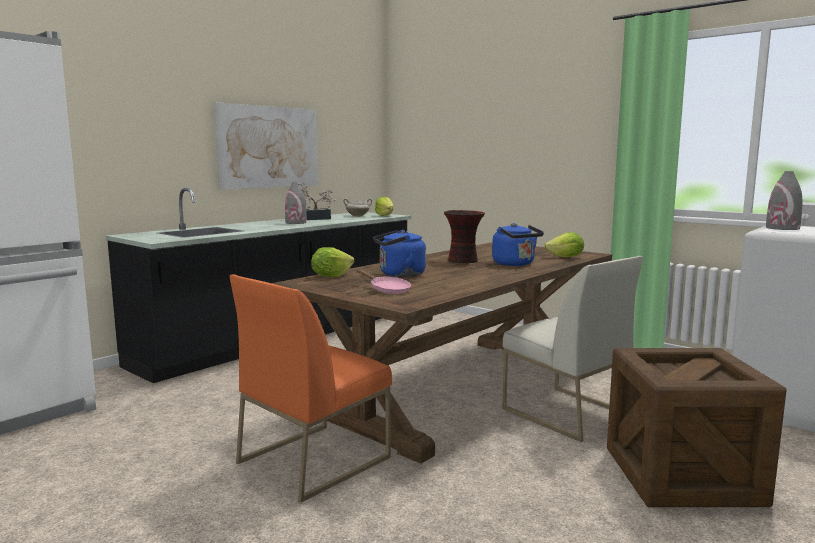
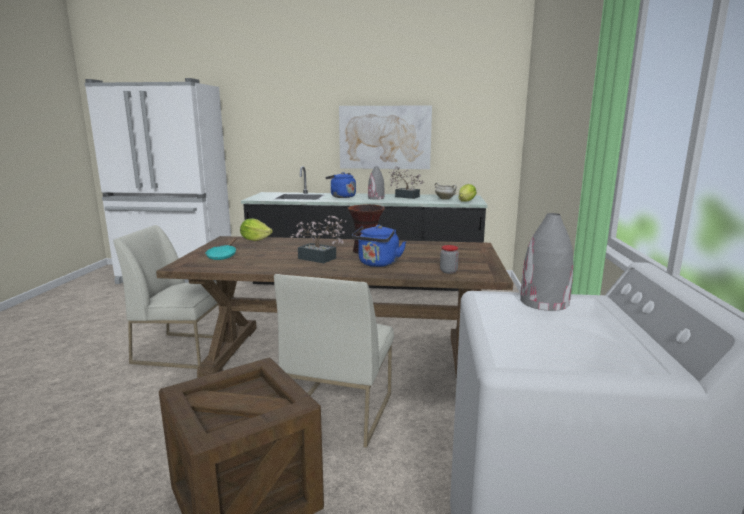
camera: 55 degrees right, 5 degrees up
(314, 459) = (184, 350): orange chair -> white chair
(387, 290) = (223, 256): pink frying pan -> turquoise frying pan
(399, 275) = (281, 249): blue kettle -> blue kettle (341, 196)
(468, 271) = (320, 259): none -> potted plant
(565, 257) = (448, 271): lettuce -> jar

